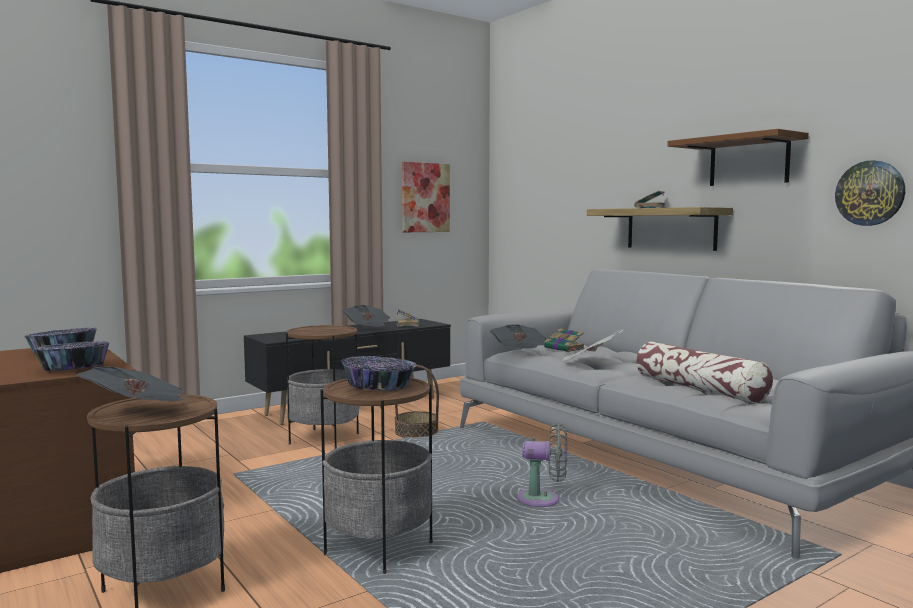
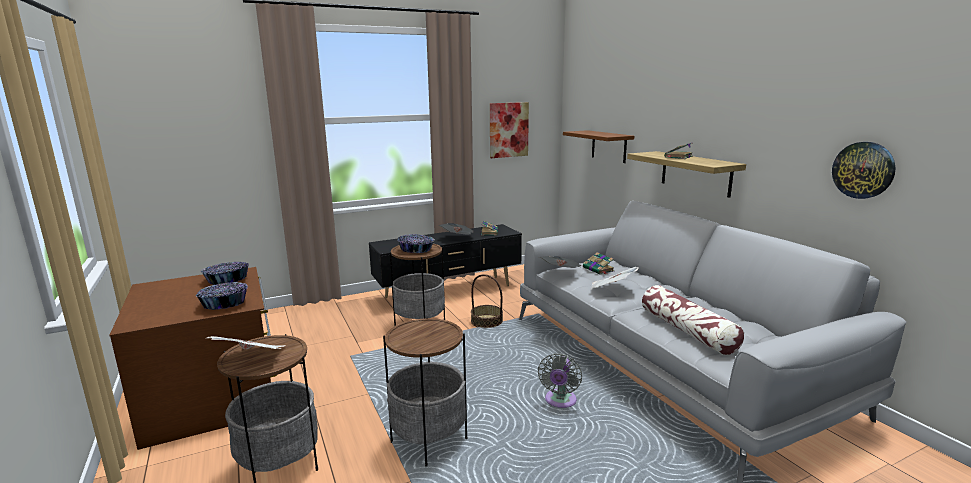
camera: 10 degrees right, 10 degrees up
(378, 386) = (425, 334): bowl -> bowl (416, 250)
(543, 500) = (560, 401): grey fan -> grey fan turned 90 degrees clockwise
(749, 161) = (763, 126): brown shelf -> brown shelf (609, 146)

